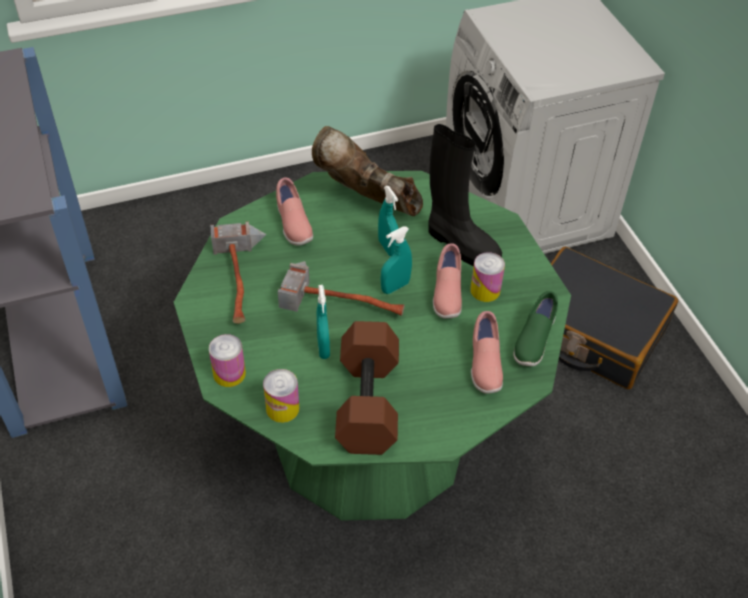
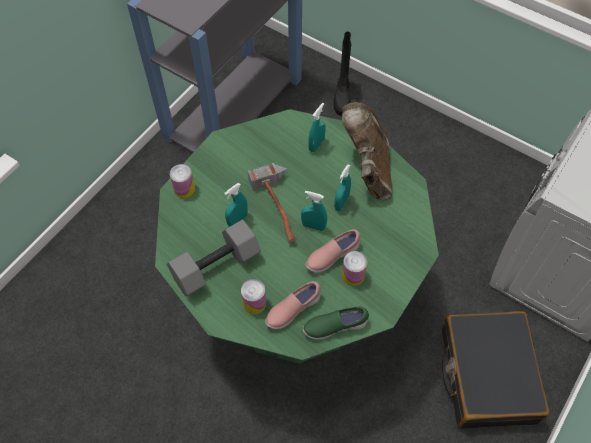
camera: 55 degrees right, 10 degrees up
(243, 281) = (252, 151): hammer -> none
(282, 408) = (180, 228): can -> can (254, 303)
(293, 224) = (316, 145): pink shoe -> turquoise spray bottle
(369, 403) = (216, 267): brown dumbbell -> grey dumbbell
(460, 244) = (380, 239): black boot -> black boot (342, 97)

